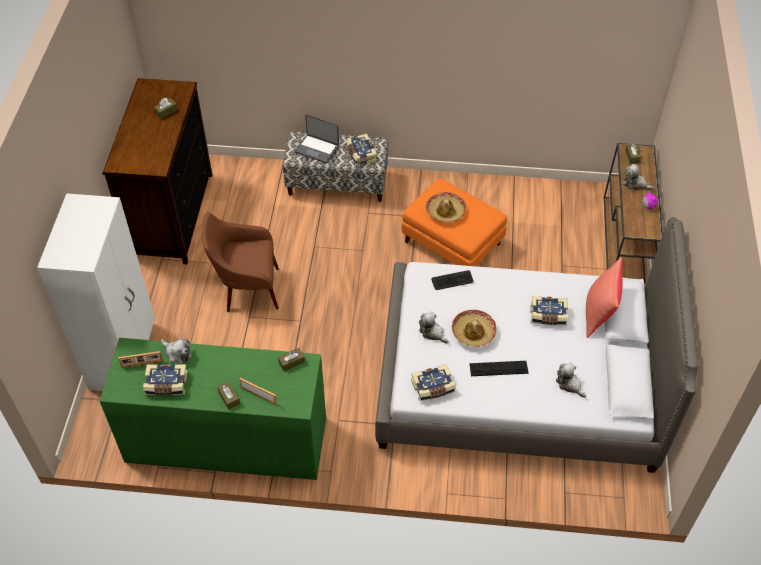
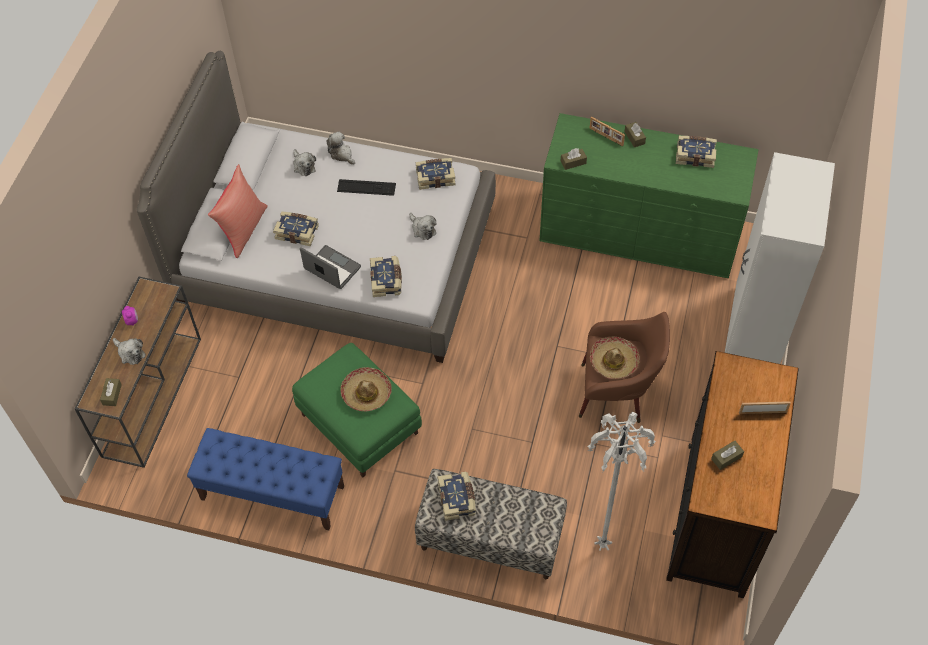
camera: 170 degrees left, 5 degrees up
(142, 364) = (721, 176): picture frame -> picture frame (762, 411)
(177, 353) = (687, 183): plush toy -> plush toy (341, 154)
(257, 189) = (601, 544): none -> white floor lamp
(317, 149) = (516, 518): laptop -> laptop (331, 269)
(452, 280) = (386, 280): keyboard -> book
(453, 243) = (358, 423): orange ottoman -> green ottoman
(473, 332) = (380, 224): hat -> hat (613, 361)
(502, 193) = (272, 493): none -> blue bench

